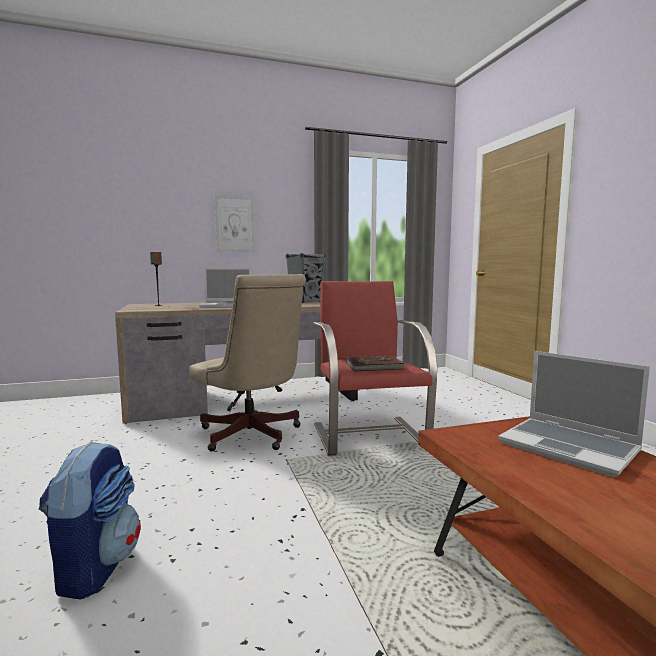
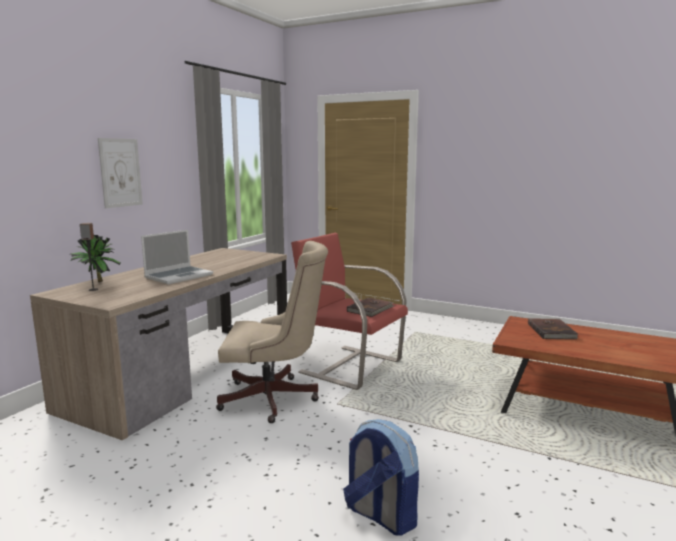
camera: 45 degrees left, 5 degrees up
(178, 303) = (96, 282): none -> potted plant
(306, 302) = (219, 256): grey speaker -> none
(570, 447) = (552, 331): laptop -> brown book

